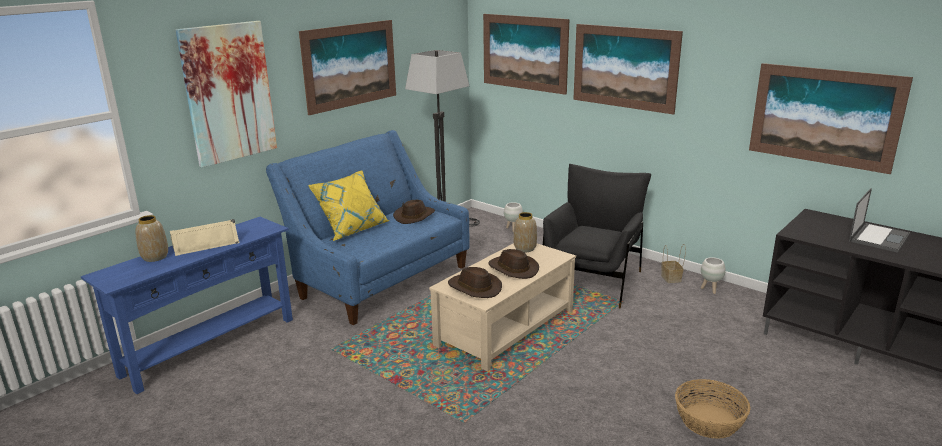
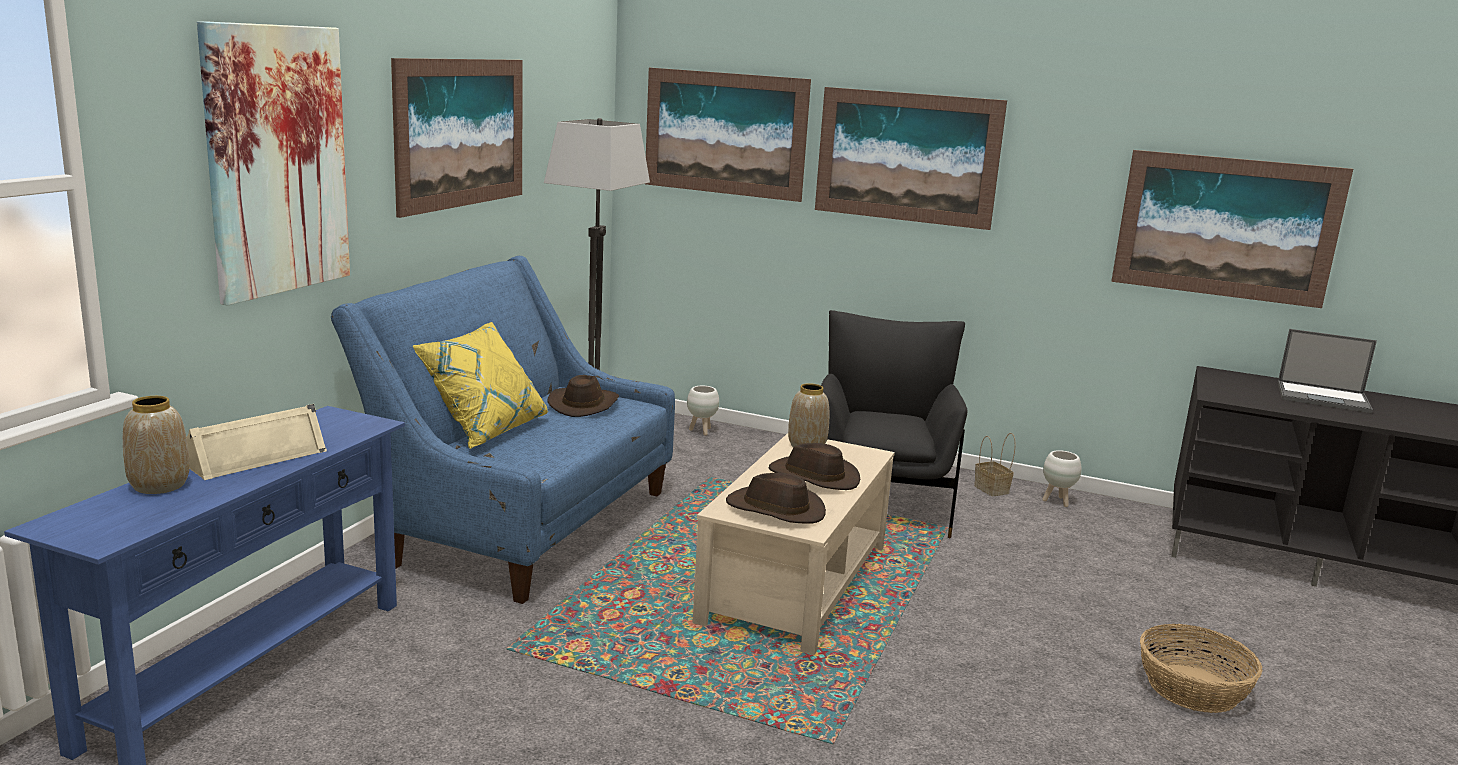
camera: 20 degrees left, 5 degrees down
(879, 237) = (1324, 398): laptop -> laptop turned 90 degrees clockwise

